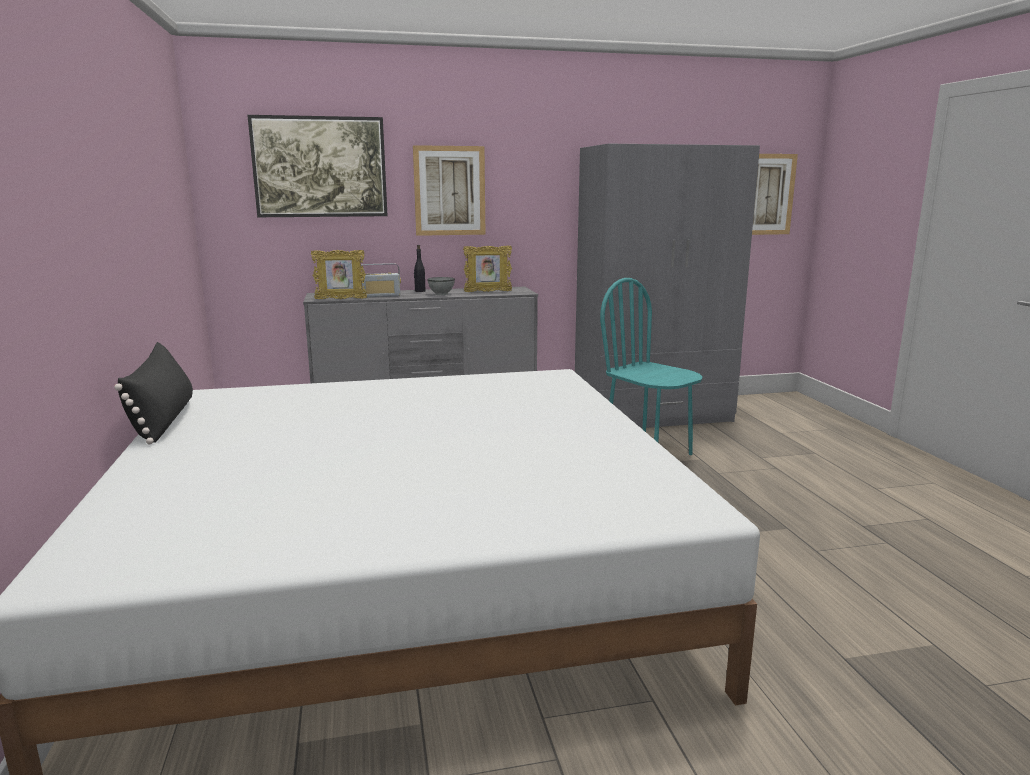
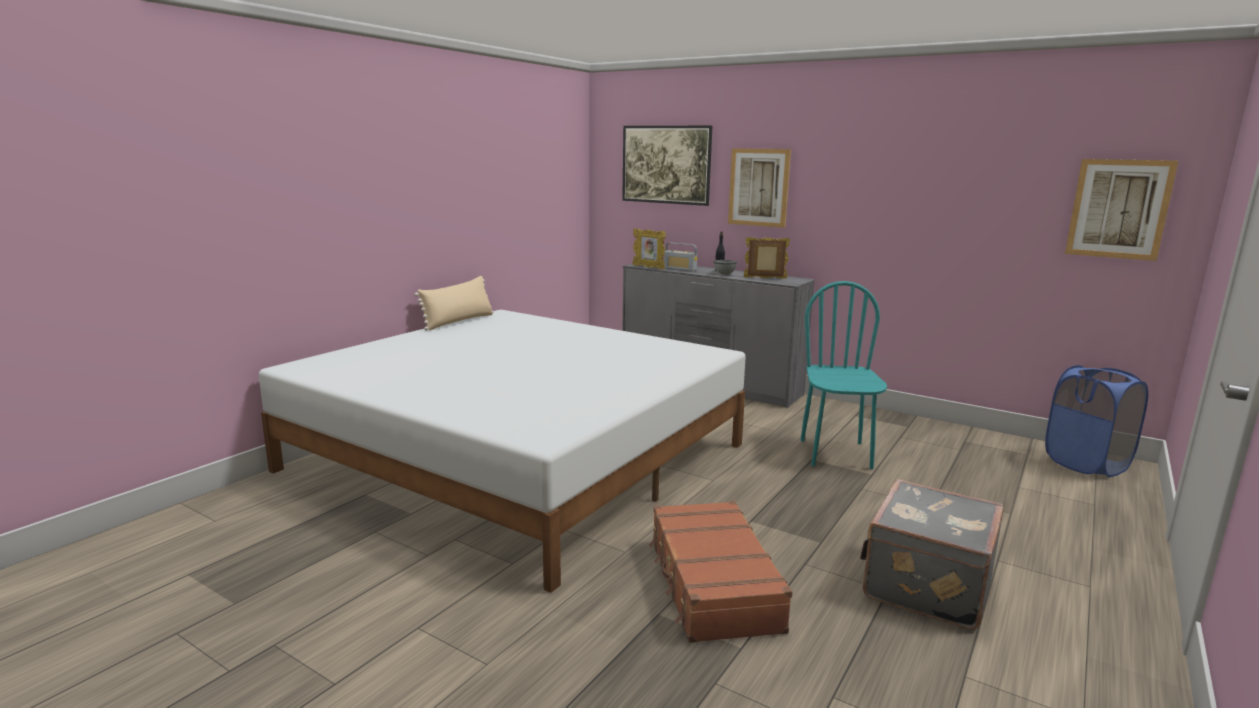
camera: 45 degrees right, 0 degrees up
(163, 420) = (458, 321): black pillow -> beige pillow
(488, 292) = (765, 278): picture frame -> picture frame turned 150 degrees clockwise
(653, 415) = (914, 431): grey wardrobe -> none
(774, 404) = (1086, 464): none -> blue laundry basket
(813, 606) = (712, 584): none -> brown suitcase
(890, 526) = (924, 585): none -> grey suitcase

